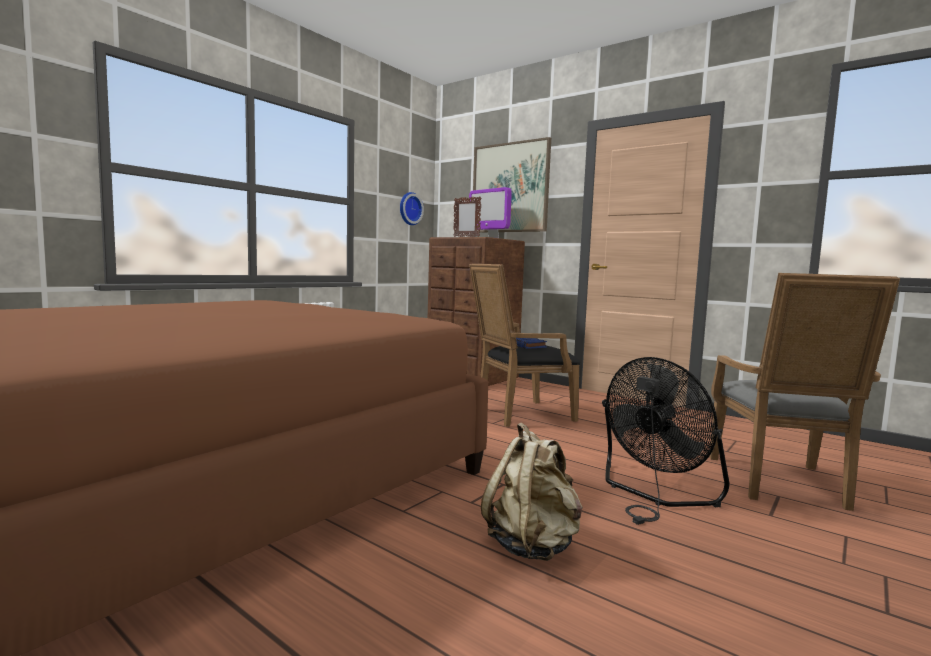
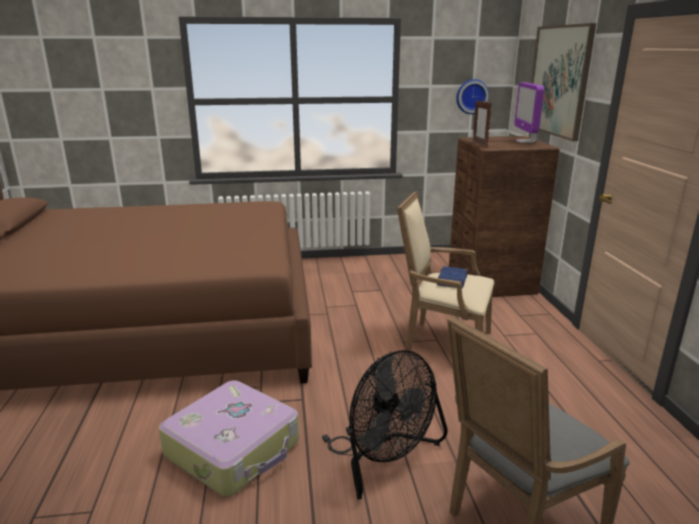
camera: 45 degrees right, 15 degrees up
(518, 414) = (442, 341): black armchair -> beige armchair
(532, 545) = (234, 448): beige backpack -> suitcase
(649, 492) = (381, 459): black fan -> black fan turned 45 degrees clockwise

